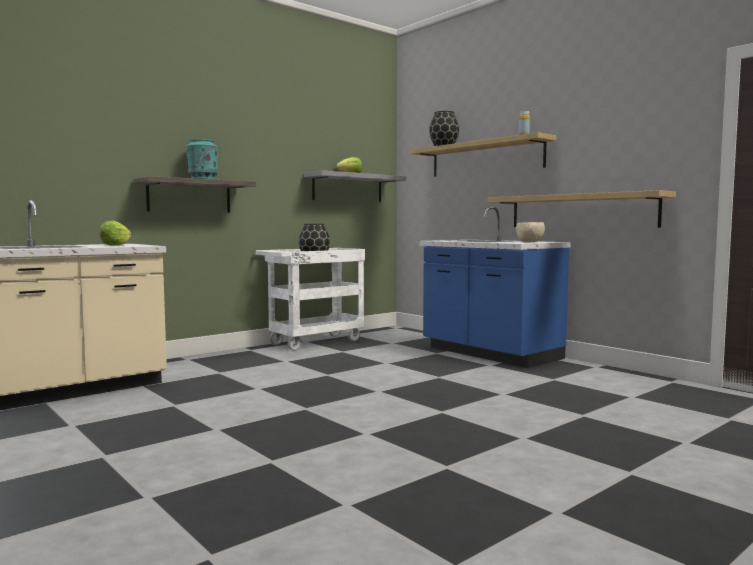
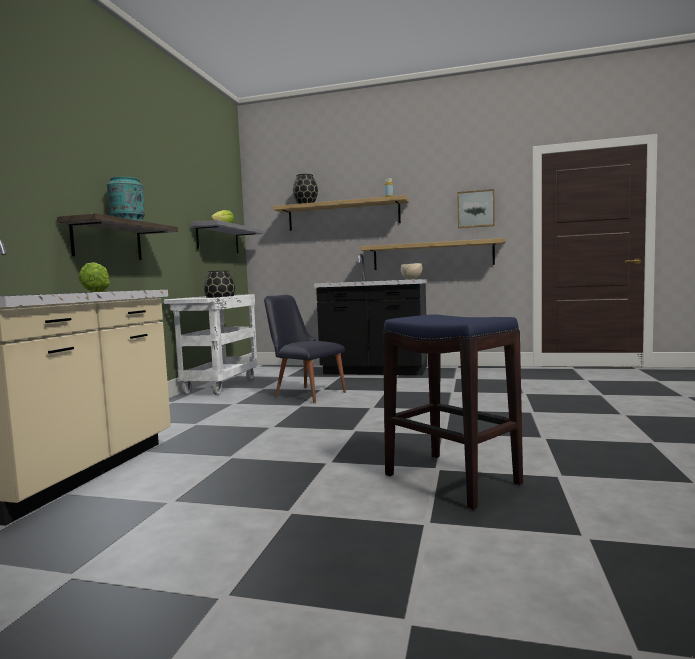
camera: 35 degrees left, 0 degrees up
(254, 474) = (451, 480): none -> stool
(361, 364) = (305, 393): none -> black chair
(490, 353) = (375, 371): blue counter -> black counter
(639, 147) = (475, 209): none -> picture

